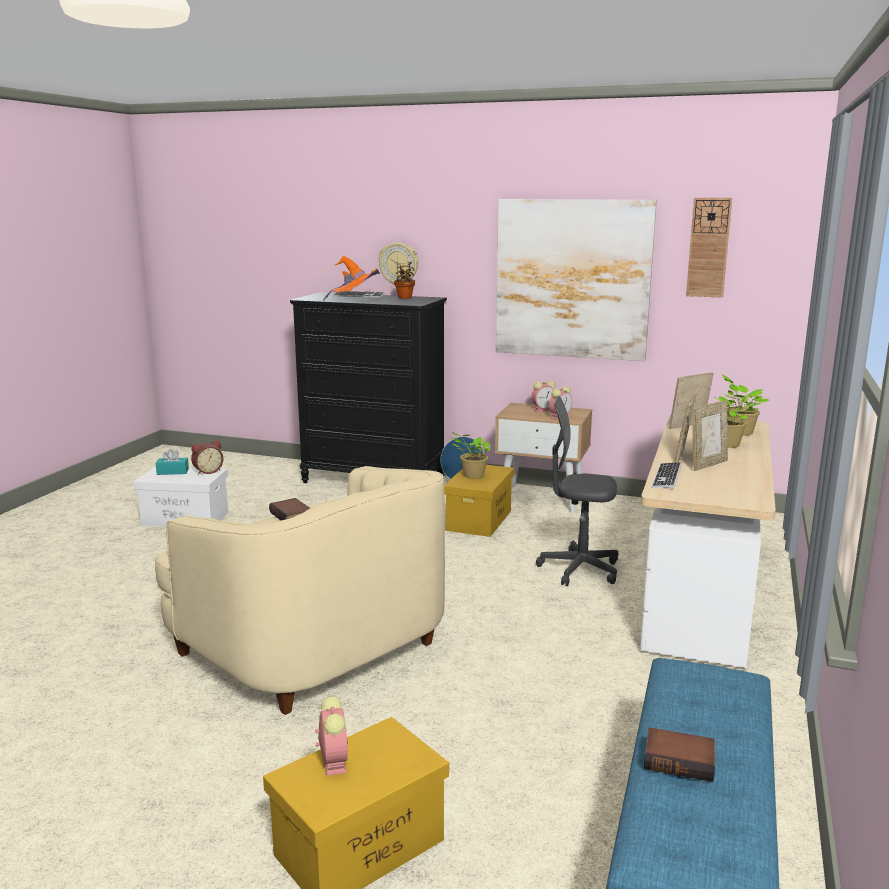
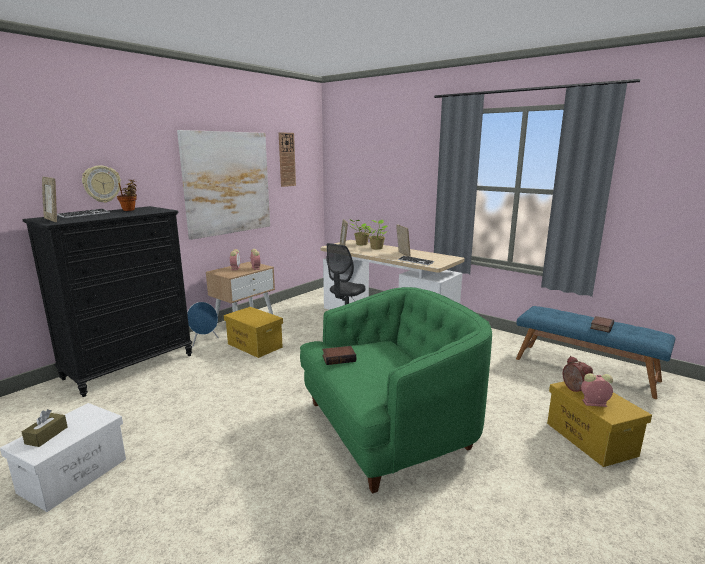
camera: 70 degrees left, 0 degrees up
(173, 472) = (46, 435): turquoise tissue box -> brown tissue box
(207, 471) = (81, 413): alarm clock -> alarm clock (574, 389)
(313, 644) = (388, 428): beige armchair -> green armchair
(355, 300) = (108, 216): orange hat -> none
(472, 476) = (250, 318): potted plant -> none
(683, 456) = (388, 255): picture frame -> picture frame (53, 220)

